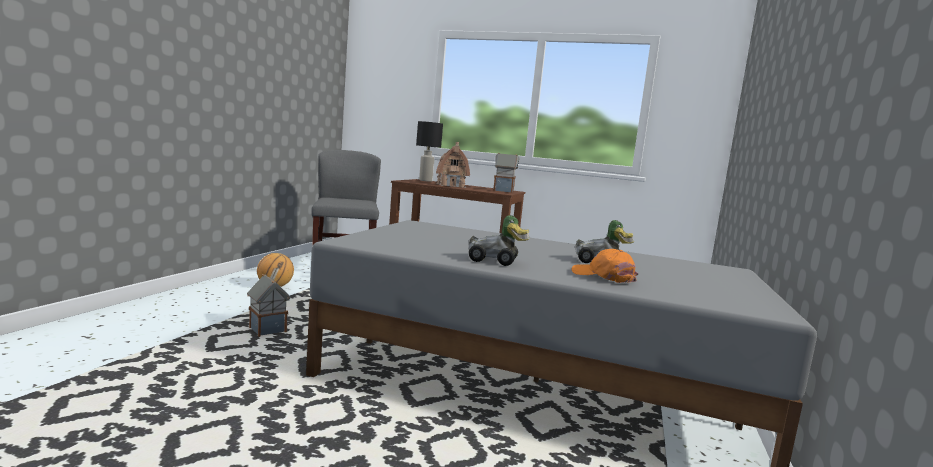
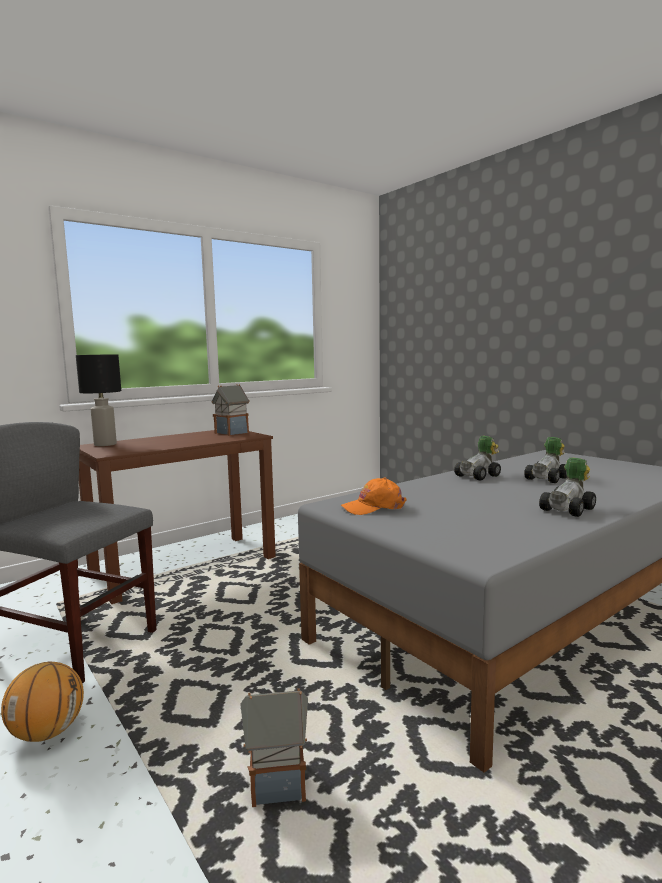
camera: 55 degrees left, 0 degrees up
(450, 185) = (174, 443): toy house -> none
(563, 247) = (480, 476): none -> toy car
(604, 276) = (610, 488): orange cap -> orange cap (373, 507)

